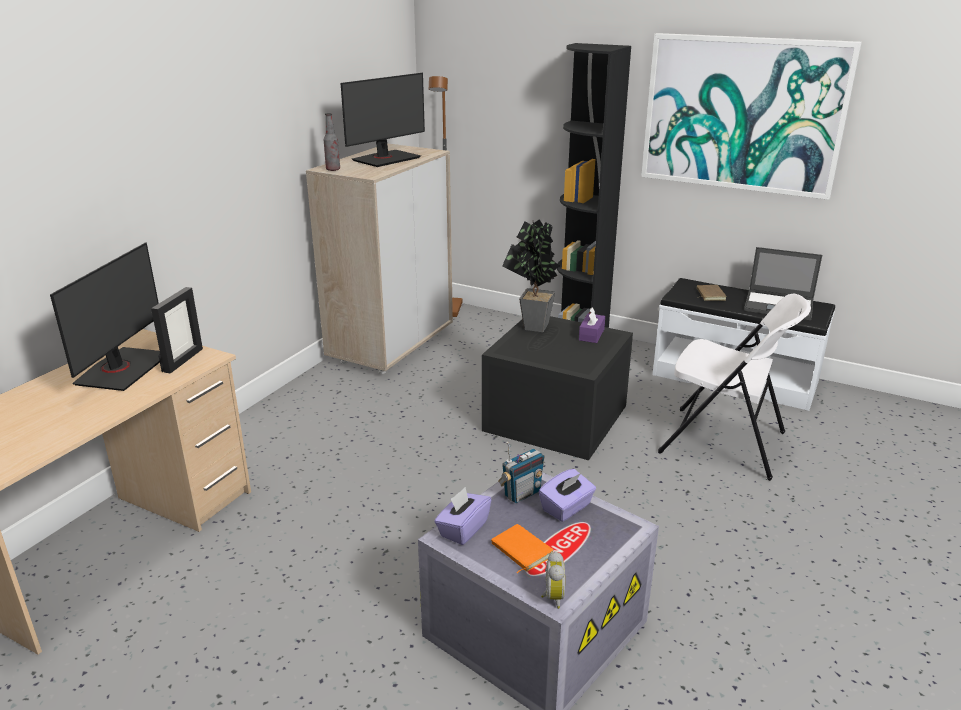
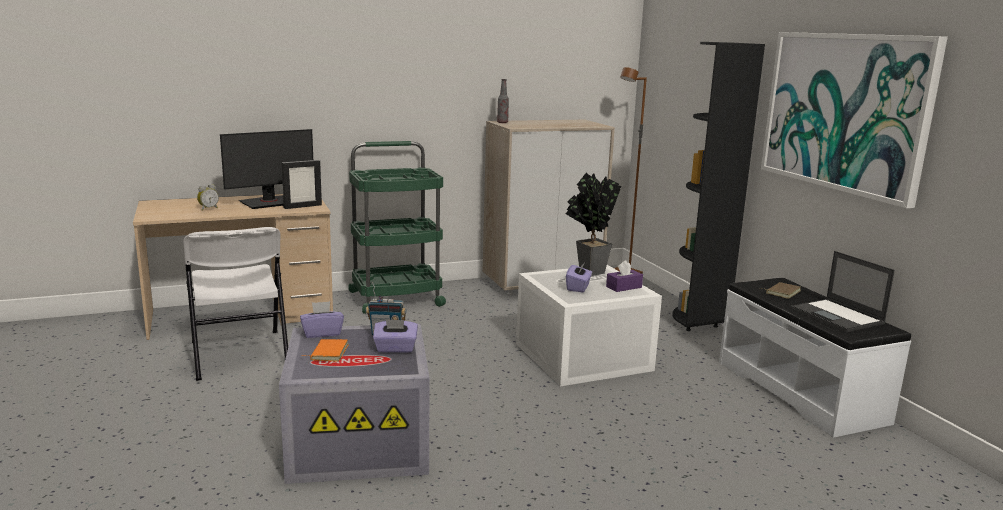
camera: 40 degrees right, 10 degrees down
(275, 429) = (396, 299): none -> green cart
(386, 159) = (553, 124): monitor -> none
(551, 597) = (298, 374): alarm clock -> alarm clock (208, 209)
(556, 419) = (582, 358): black storage box -> white storage box
(561, 351) = (578, 287): none -> purple tissue box
(722, 442) = (695, 421): white chair -> white chair (239, 355)

